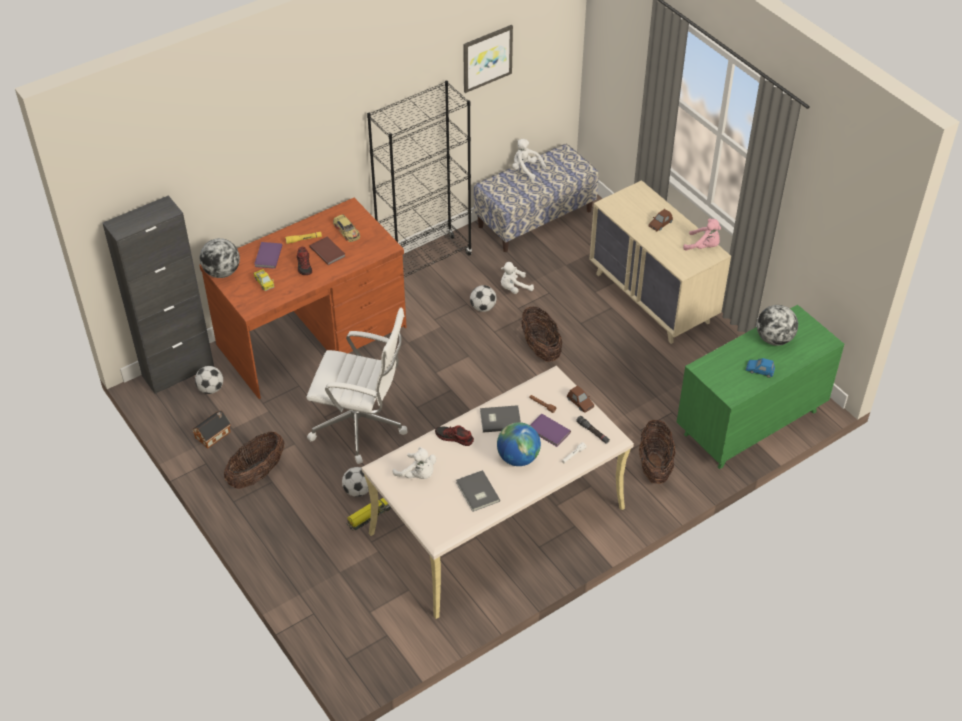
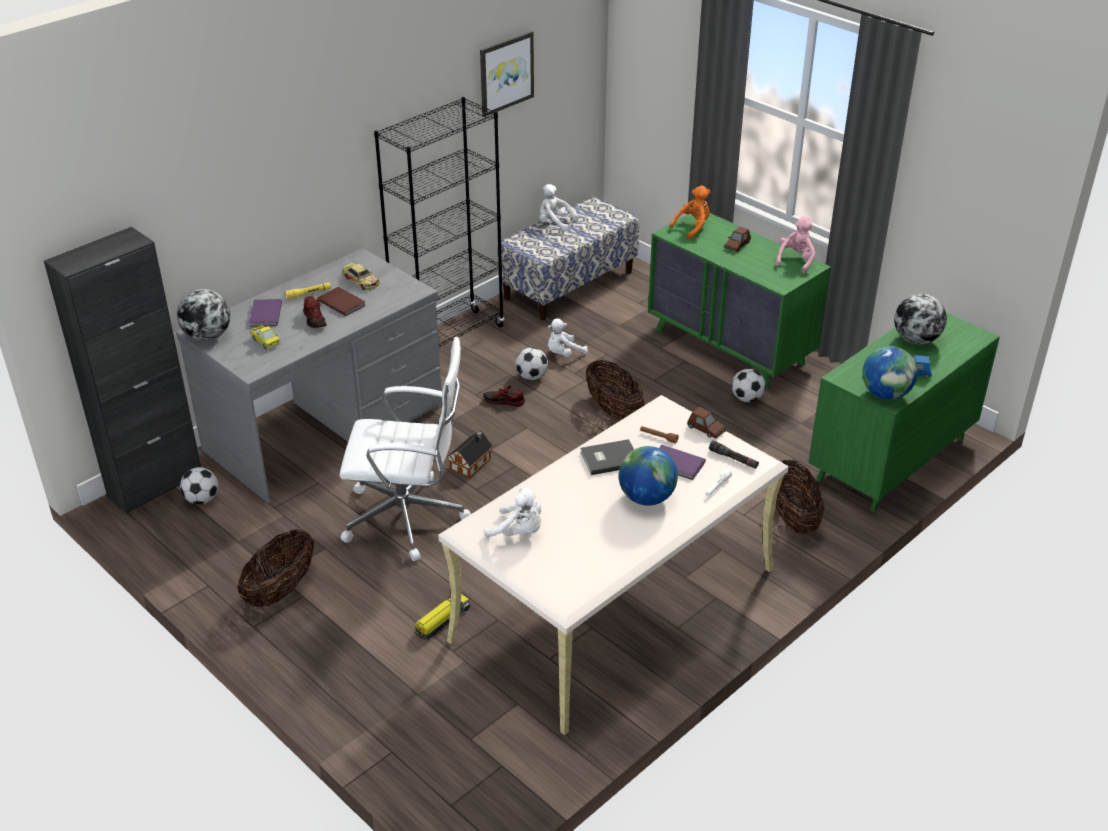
camera: 10 degrees left, 10 degrees down
(214, 434) = (214, 550): toy house -> toy house (472, 463)
(313, 336) = (326, 428): brown desk -> grey desk
(357, 491) = (421, 592): football -> football (747, 399)
(454, 438) = (555, 485): shoe -> shoe (504, 401)
(477, 493) = (604, 544): grey book -> none
(629, 201) = (693, 228): none -> orange plush toy
(652, 298) = (730, 347): beige dresser -> green dresser
(703, 246) = (795, 261): pink plush toy -> pink plush toy turned 75 degrees counterclockwise
(730, 388) = (885, 394): none -> globe

